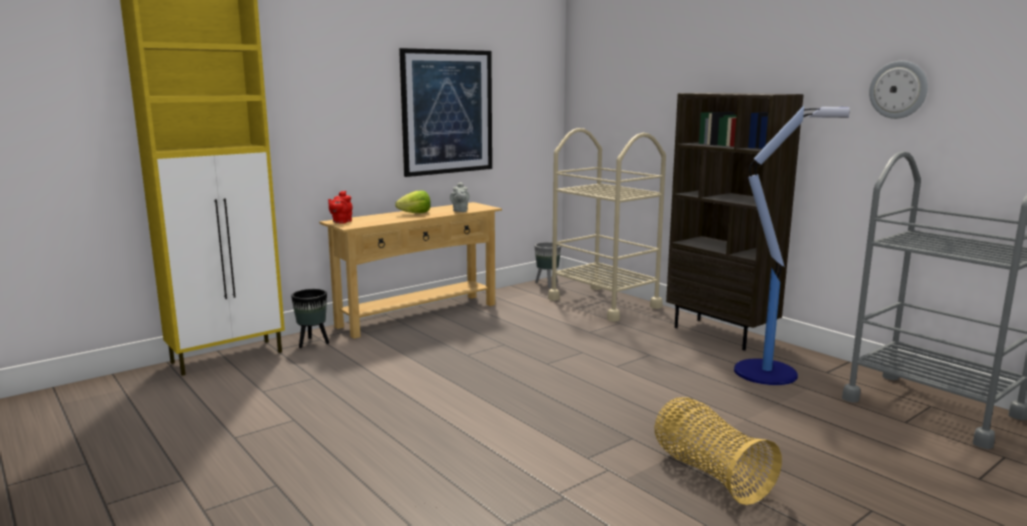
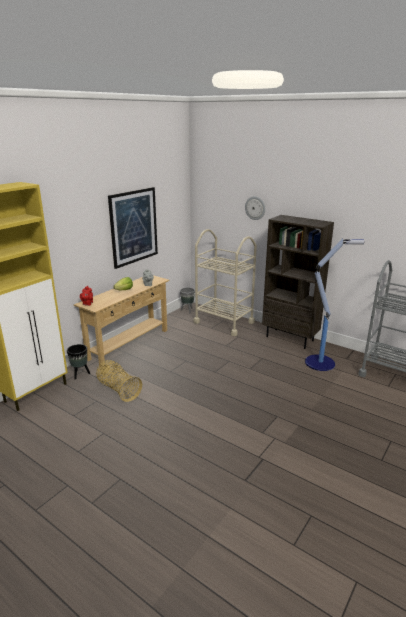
camera: 15 degrees left, 10 degrees up
(709, 473) = (319, 432): basket -> basket (118, 389)
(898, 89) = (382, 225): wall clock -> wall clock (255, 208)

